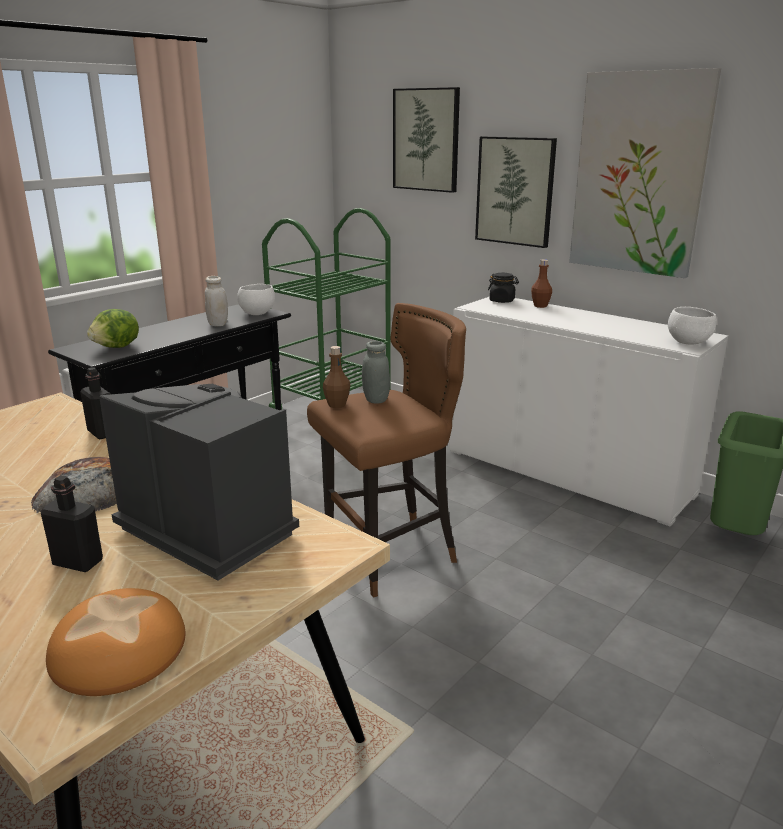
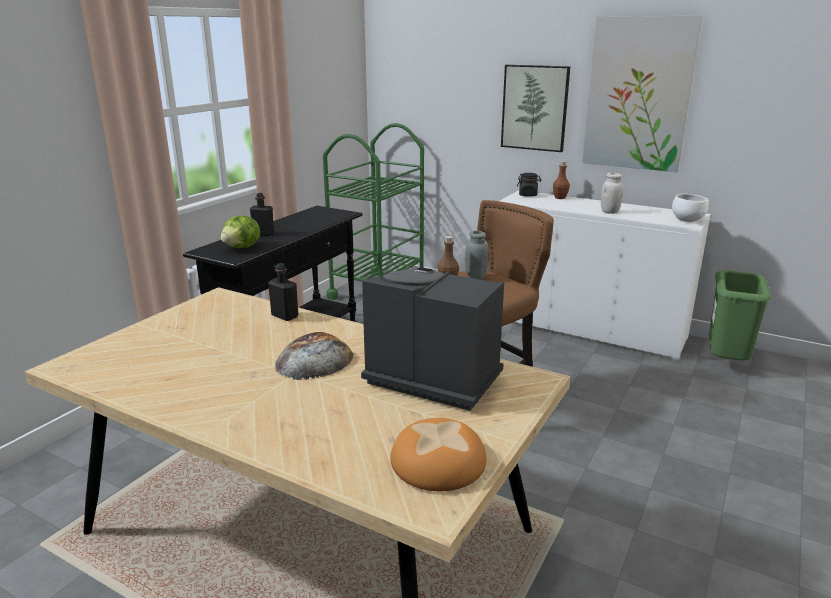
camera: 10 degrees left, 0 degrees up
(78, 563) = (354, 409): black bottle -> black bottle (263, 234)
(218, 324) = (310, 224): white jar -> white jar (609, 212)
(256, 313) = (334, 214): white bowl -> none
(426, 140) = (455, 67): picture -> none

